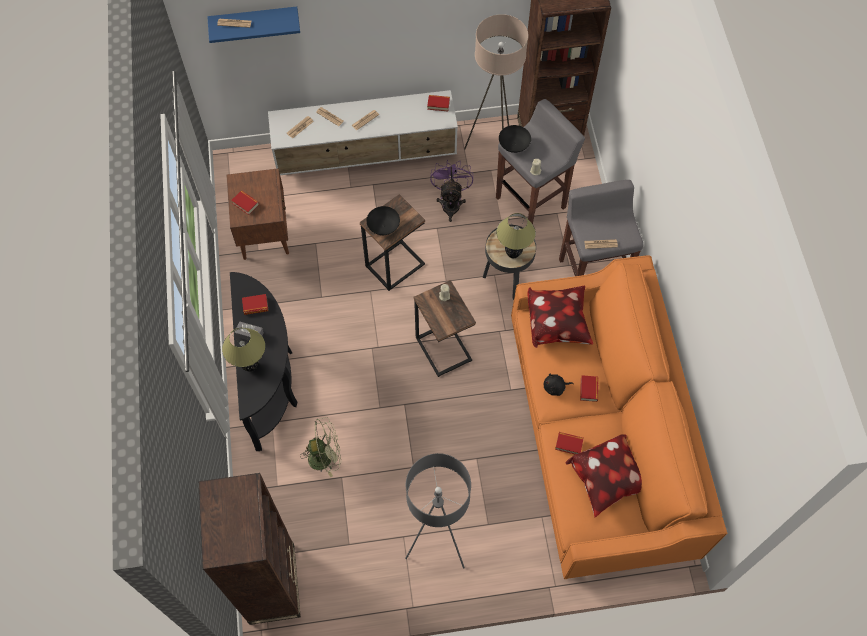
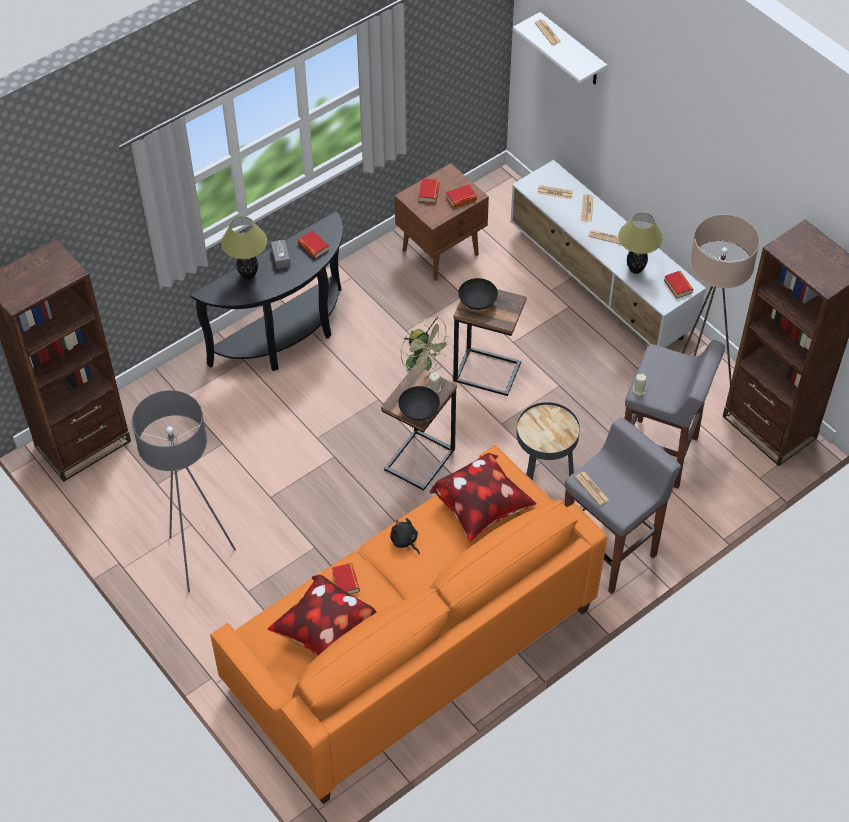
camera: 60 degrees right, 10 degrees down
(254, 22) = (572, 51): blue shelf -> white shelf
(325, 457) = (235, 420): green fan -> green fan (424, 367)
(451, 203) = (600, 382): purple fan -> none
(513, 145) = (656, 356): black bowl -> black bowl (418, 411)
(513, 254) = (541, 435): table lamp -> table lamp (635, 270)
(589, 389) = (422, 572): book -> book (461, 198)

